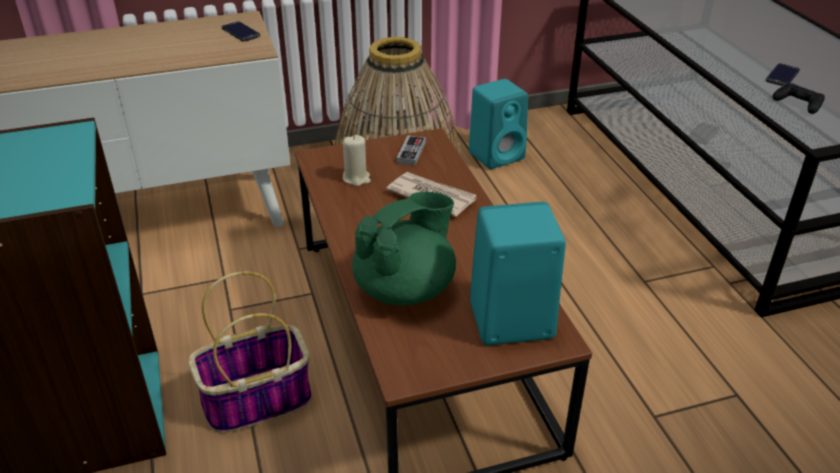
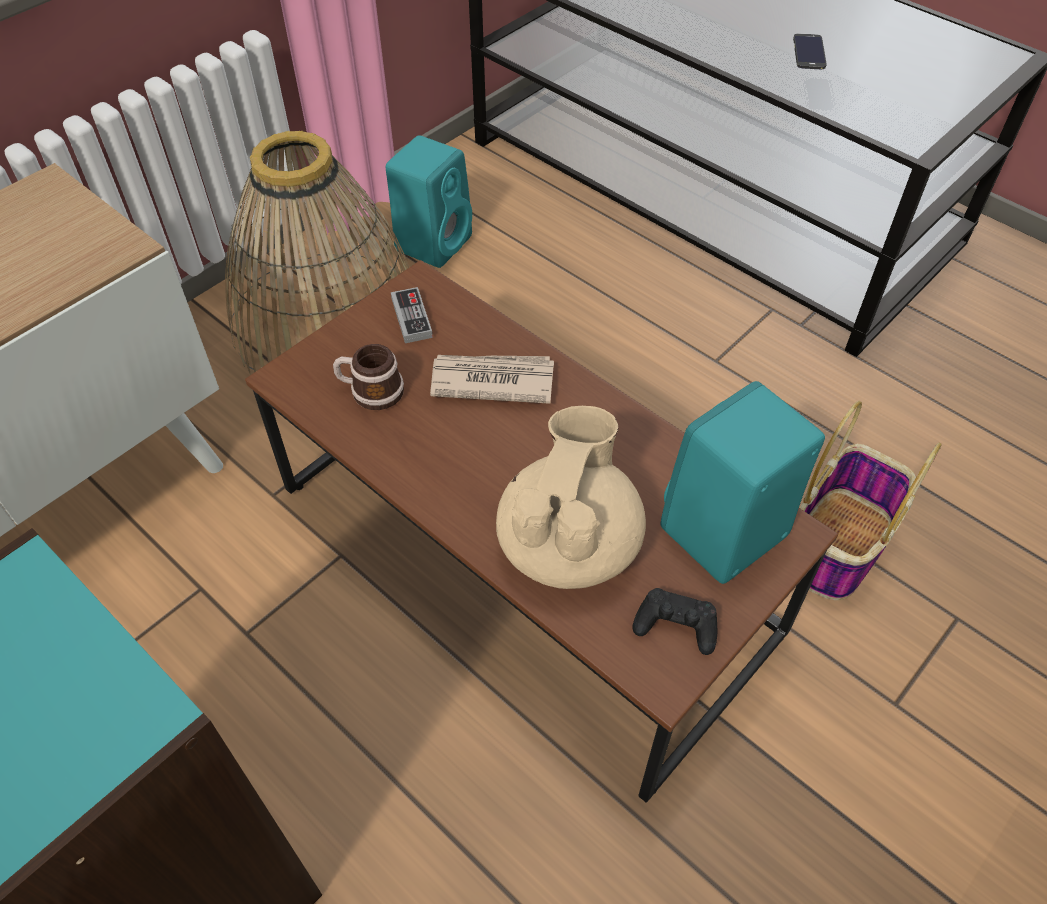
camera: 30 degrees left, 15 degrees up
(240, 32) = (61, 218): phone -> none
(256, 401) = (383, 752): basket -> basket (836, 546)
(356, 178) = (370, 391): beige candle -> mug
(406, 288) = (569, 544): green teapot -> beige teapot
(798, 103) = (855, 92): black game controller -> black game controller (676, 625)

